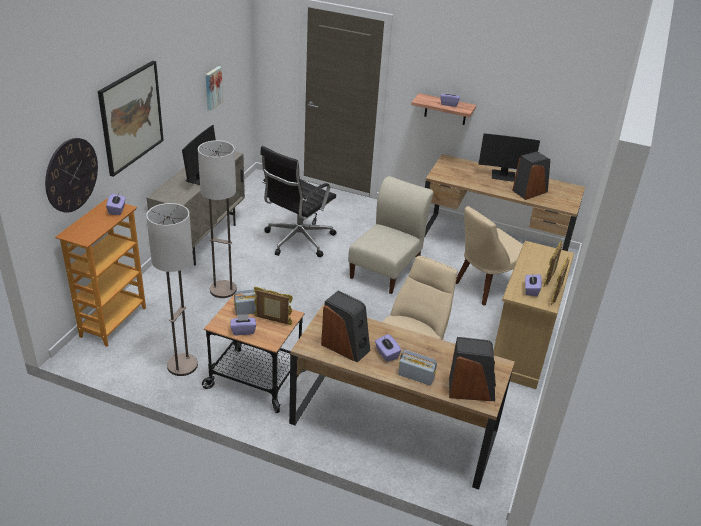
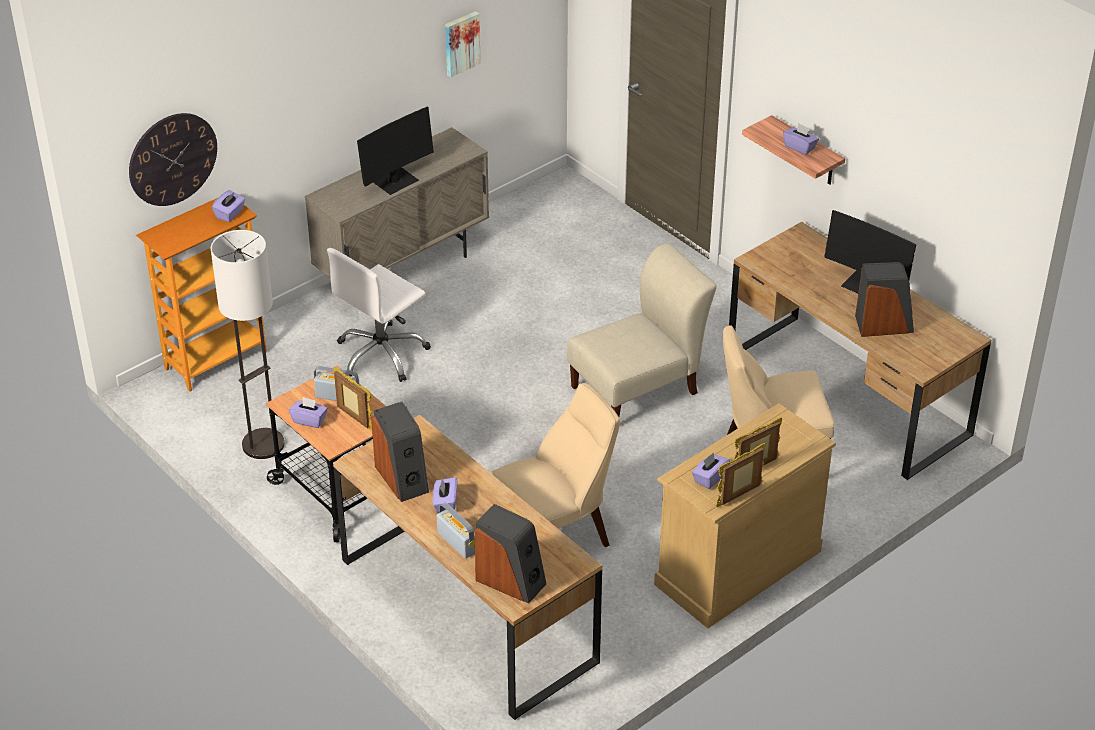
camera: 30 degrees right, 5 degrees up
(131, 117) = (285, 87): picture -> none
(223, 290) = (381, 354): floor lamp -> white office chair
(297, 240) = (539, 305): black office chair -> none

